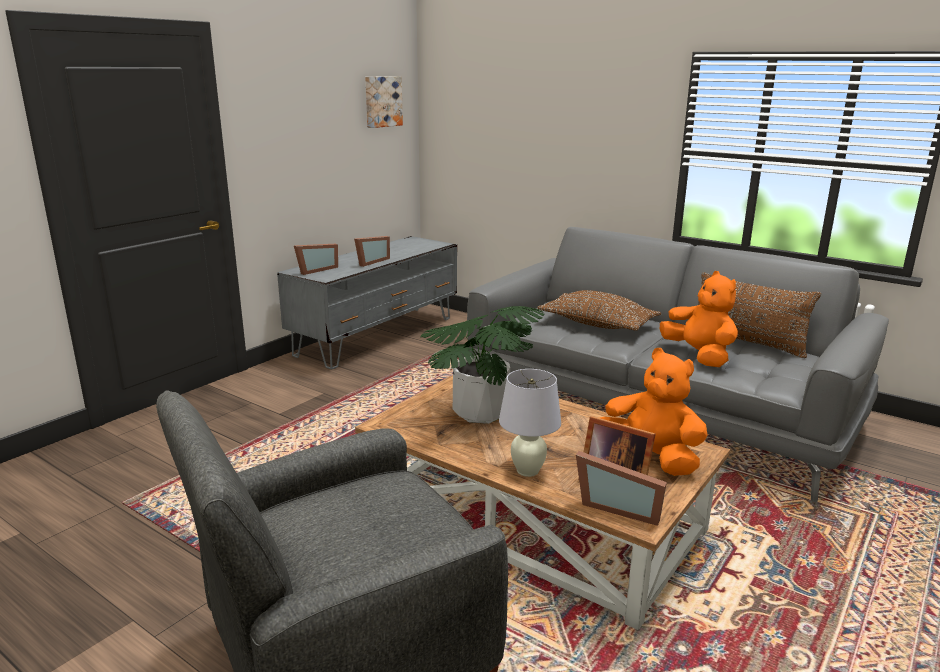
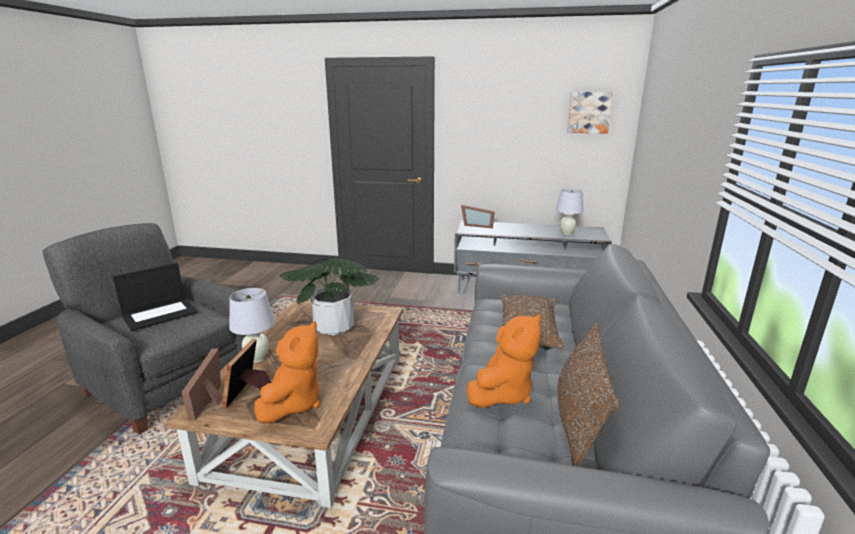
camera: 65 degrees right, 0 degrees up
(357, 518) = (160, 314): none -> laptop
(370, 262) = (517, 231): picture frame -> none
(409, 249) = (566, 234): none -> white table lamp

